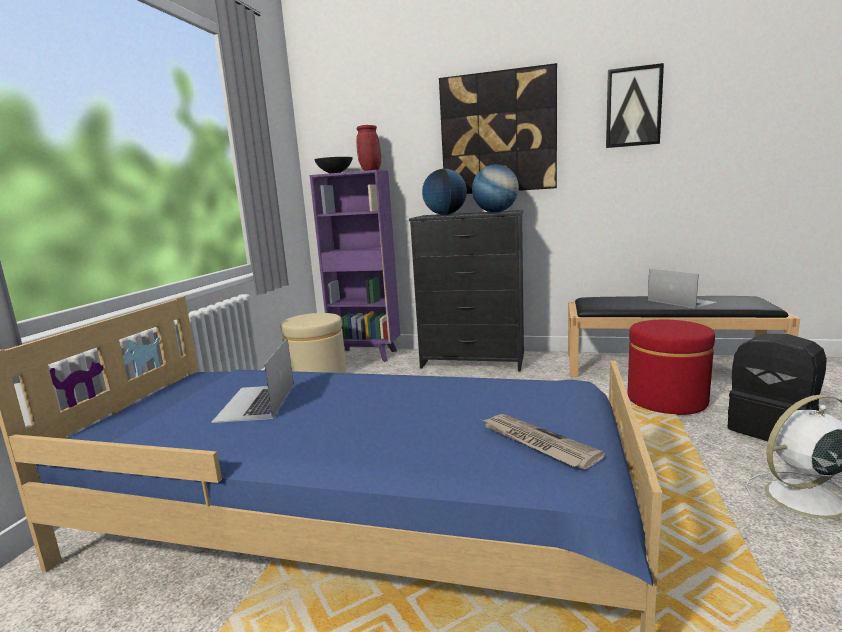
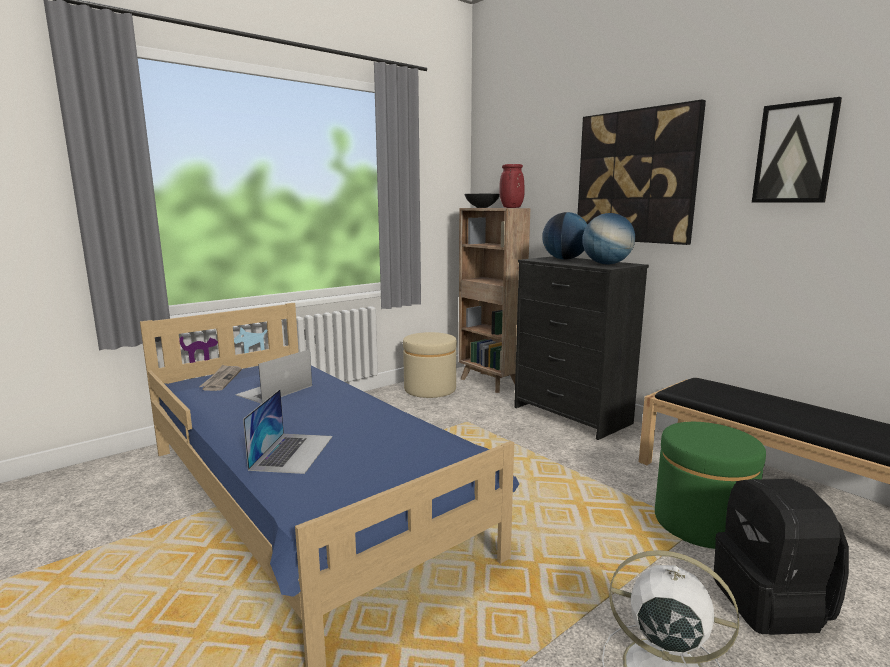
camera: 35 degrees right, 0 degrees up
(366, 355) = (490, 382): purple bookcase -> brown bookcase
(536, 443) = (345, 477): newspaper -> newspaper (221, 379)
(666, 400) = (701, 523): red ottoman -> green ottoman
(681, 301) = (800, 414): laptop -> laptop (292, 452)

